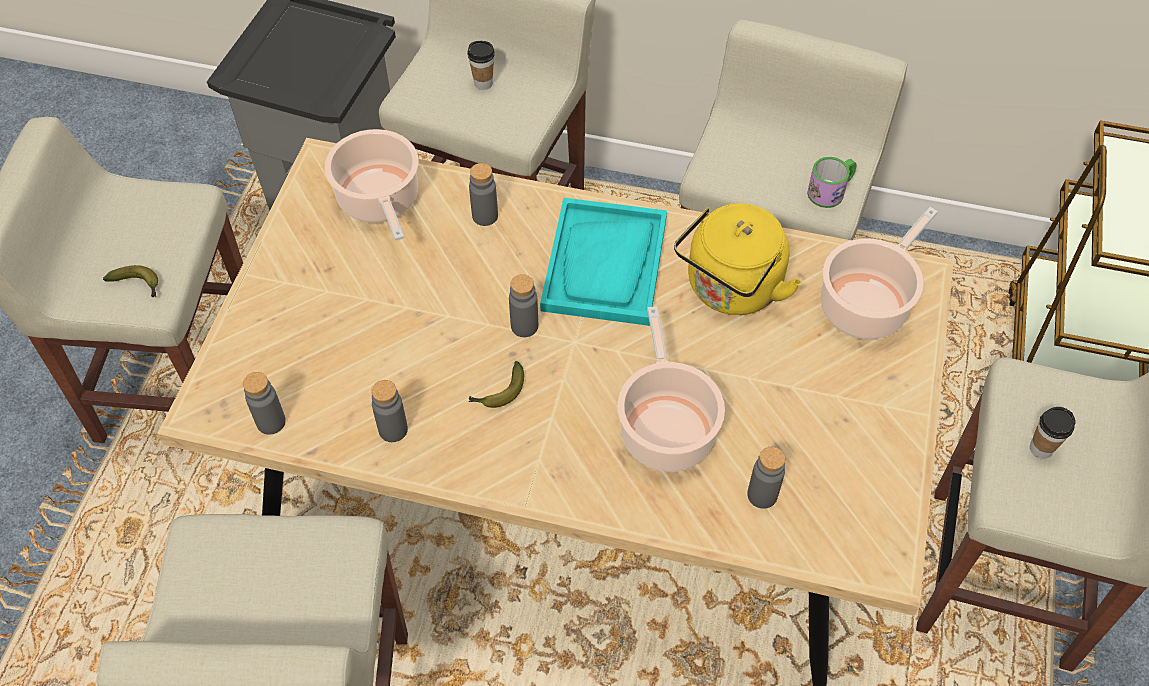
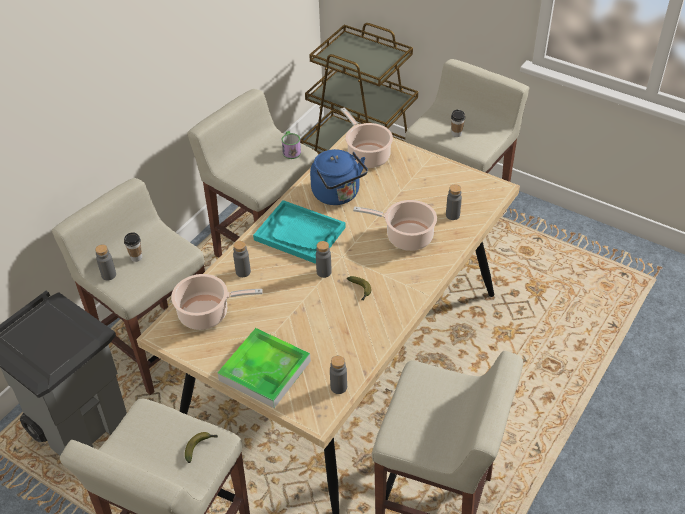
camera: 70 degrees left, 10 degrees down
(282, 311) = (265, 371): none -> tray
(393, 430) = (365, 336): grey bottle -> grey bottle (109, 275)
(730, 290) = (338, 195): yellow kettle -> blue kettle

